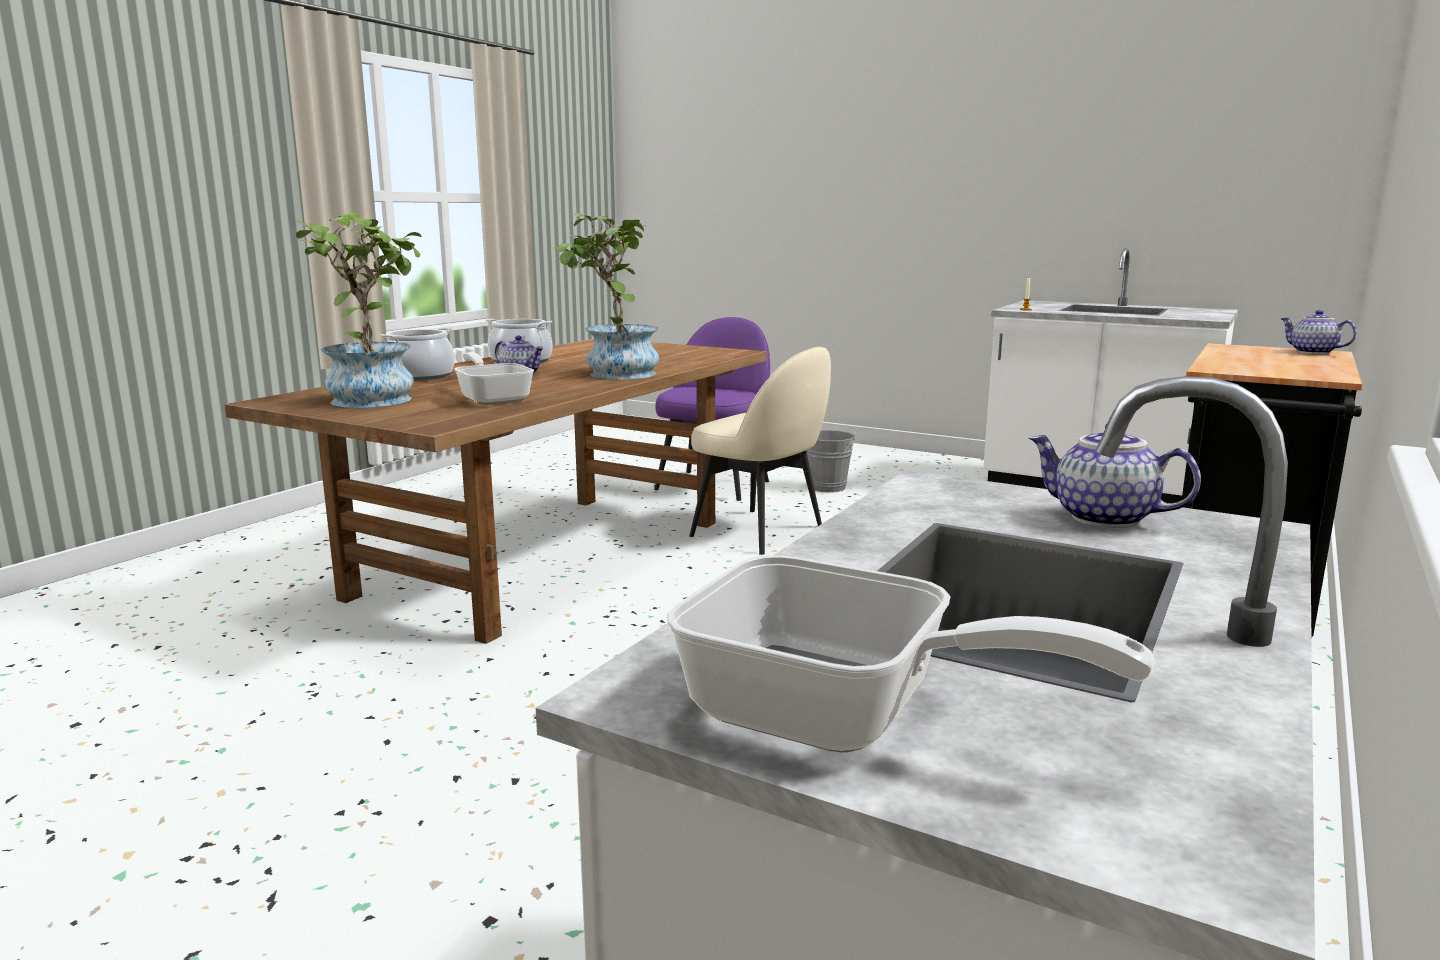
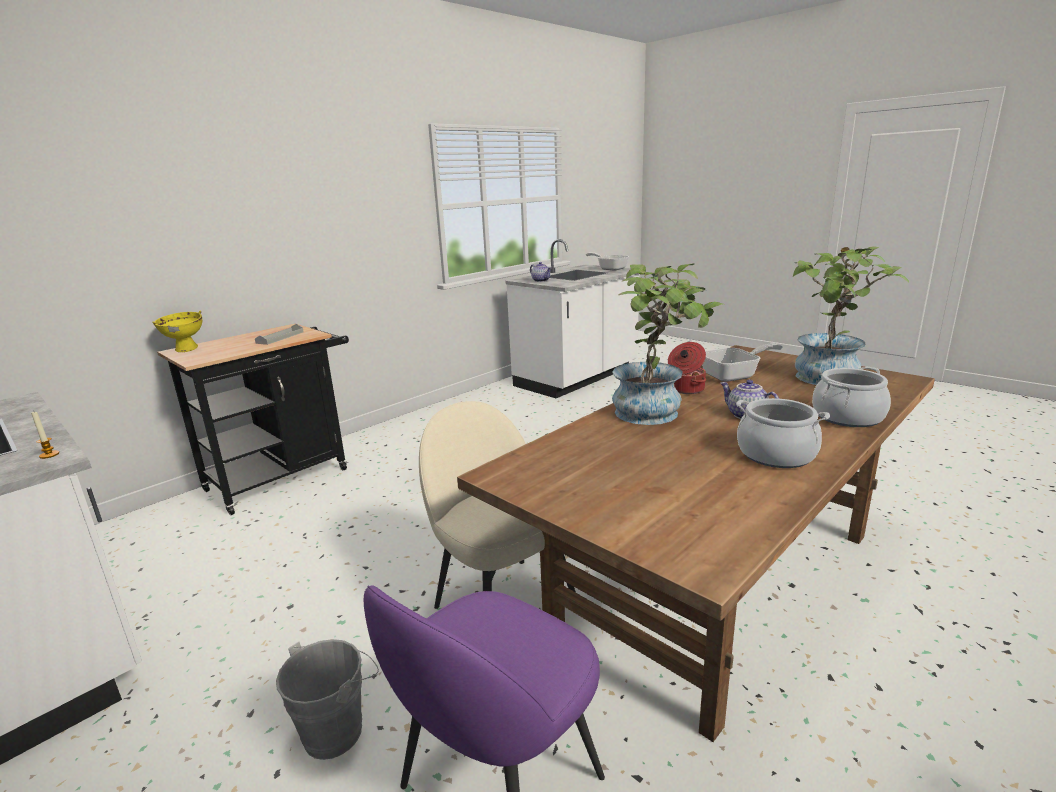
camera: 165 degrees left, 5 degrees up
(493, 398) = (734, 375): frying pan -> frying pan turned 90 degrees counterclockwise
(570, 387) = (685, 389): none -> cooking pot
(1251, 365) = (280, 337): none -> grey tray
(1312, 352) = (187, 350): teapot -> yellow bowl

